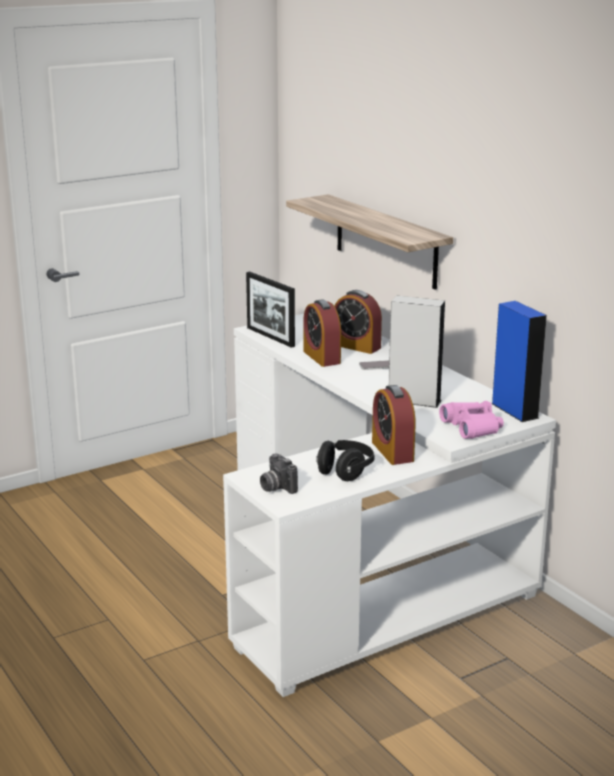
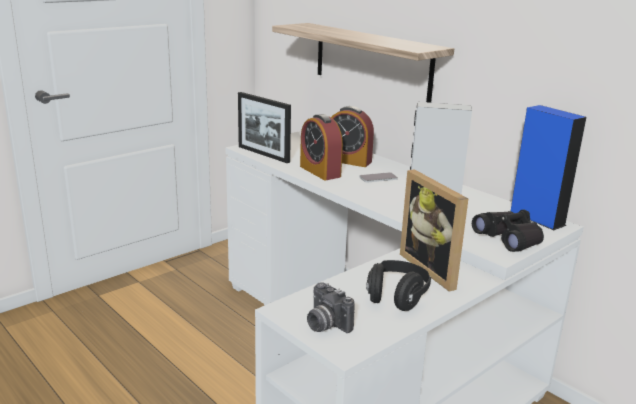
camera: 10 degrees left, 0 degrees up
(392, 451) = (434, 269): alarm clock -> picture frame
(472, 427) = (509, 238): pink binoculars -> black binoculars

